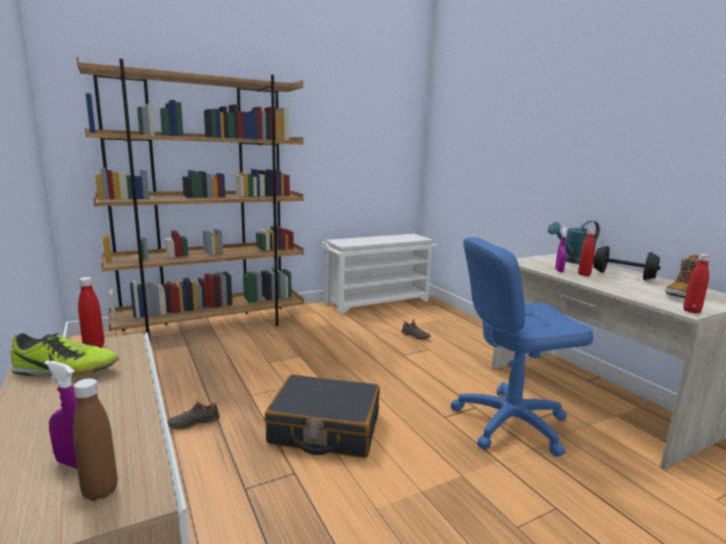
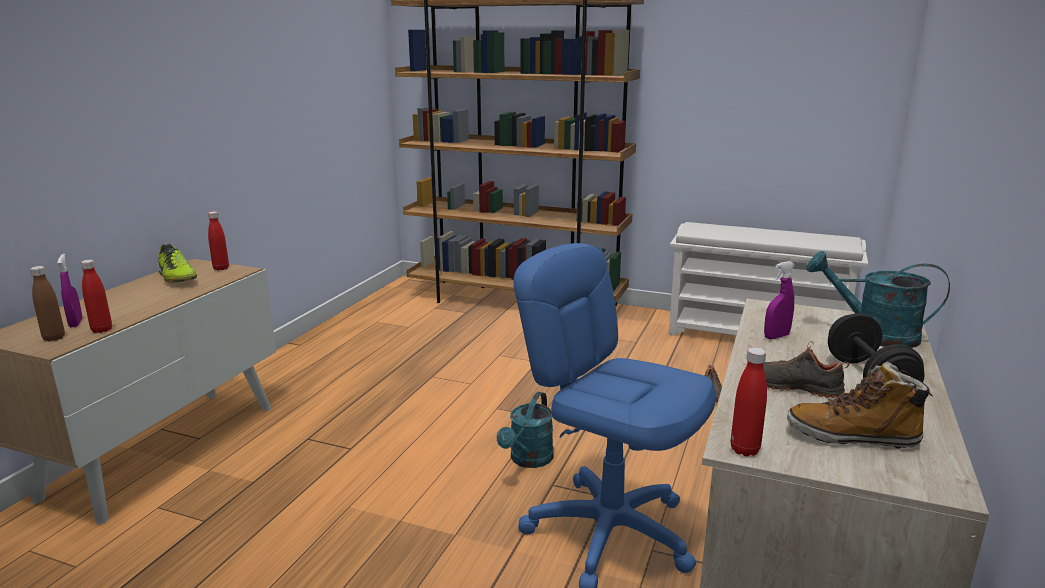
camera: 50 degrees right, 5 degrees up
(193, 422) = (360, 377): black shoe -> black shoe (793, 386)
(325, 429) = (430, 432): black suitcase -> none
(409, 411) = (528, 460): none -> turquoise watering can
(584, 274) = (796, 354): red bottle -> red bottle (102, 330)

